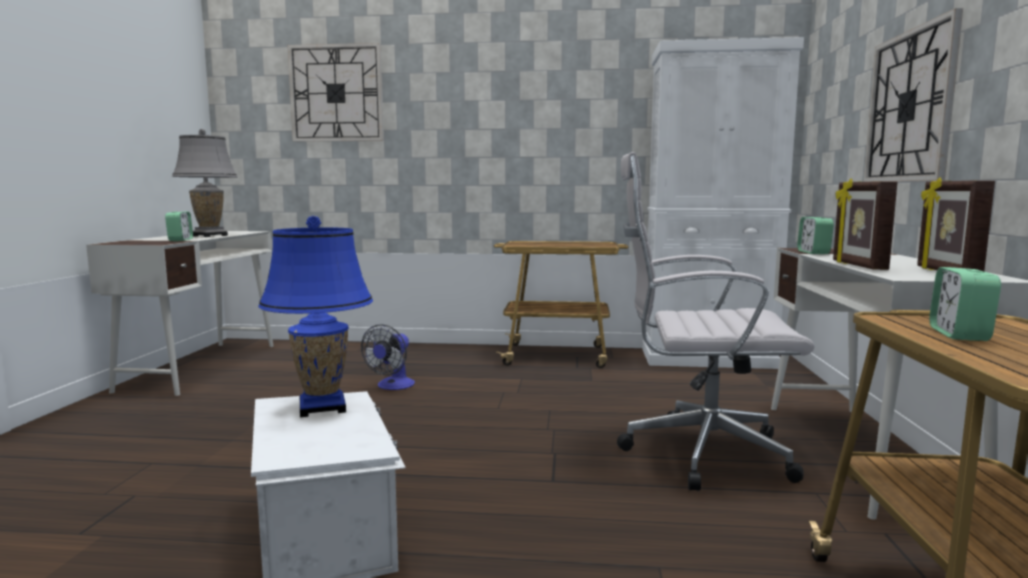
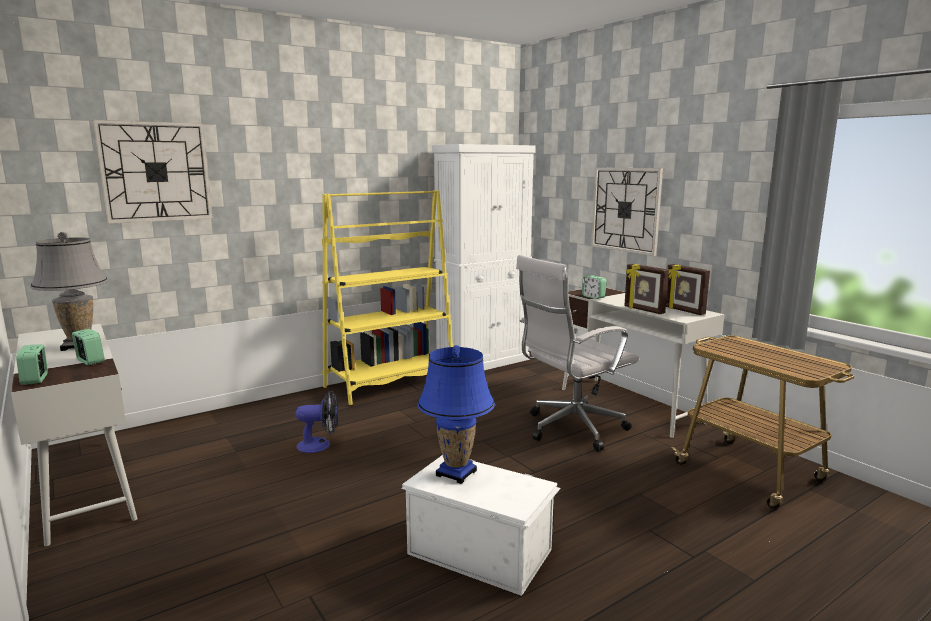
camera: 40 degrees left, 5 degrees up
(392, 386) = (320, 445): fan -> fan turned 75 degrees counterclockwise
(558, 355) = (390, 383): cart -> yellow bookcase
(959, 334) = (744, 353): alarm clock -> alarm clock (35, 379)

